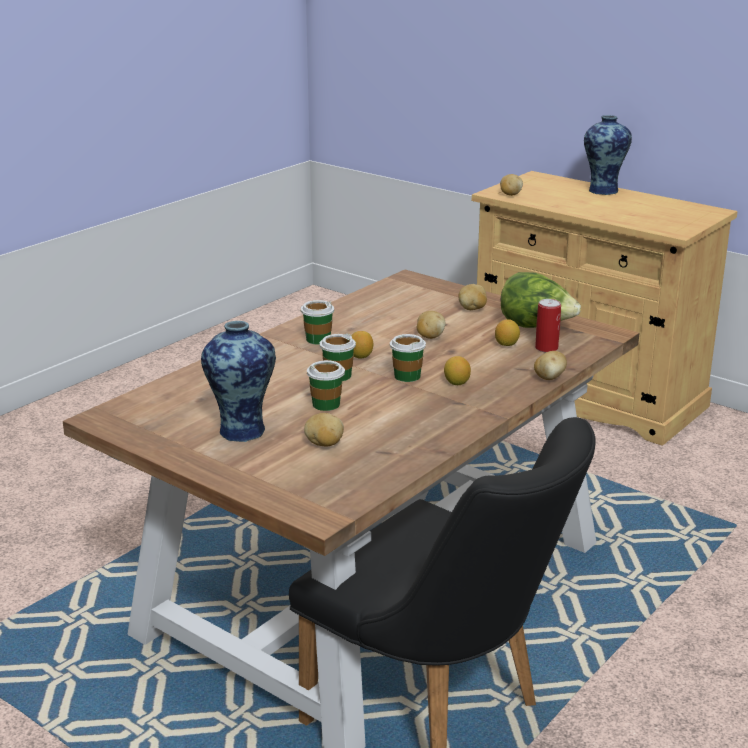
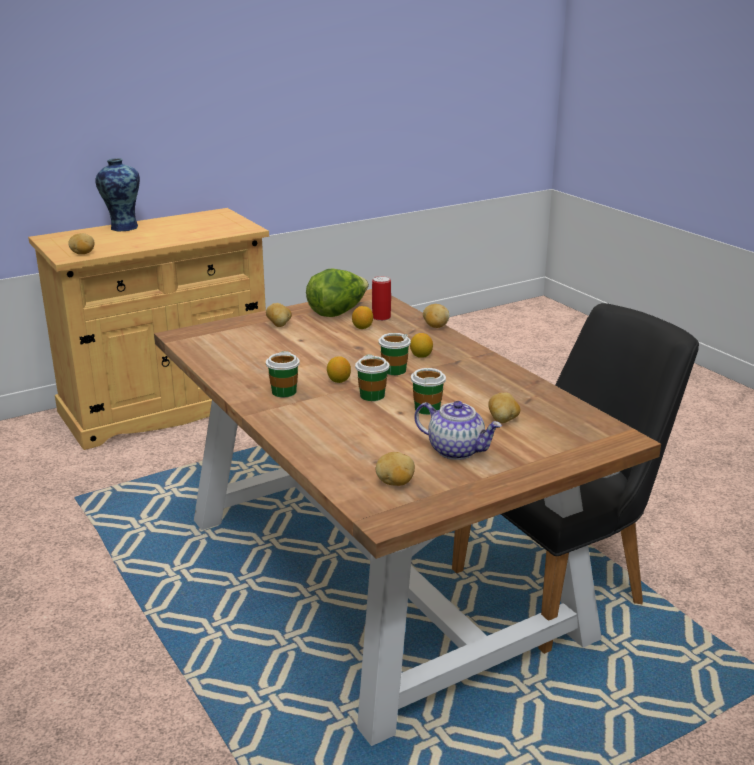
camera: 70 degrees left, 0 degrees up
(242, 430) = (457, 450): vase -> teapot
(429, 337) = (321, 349): potato -> potato (395, 483)

